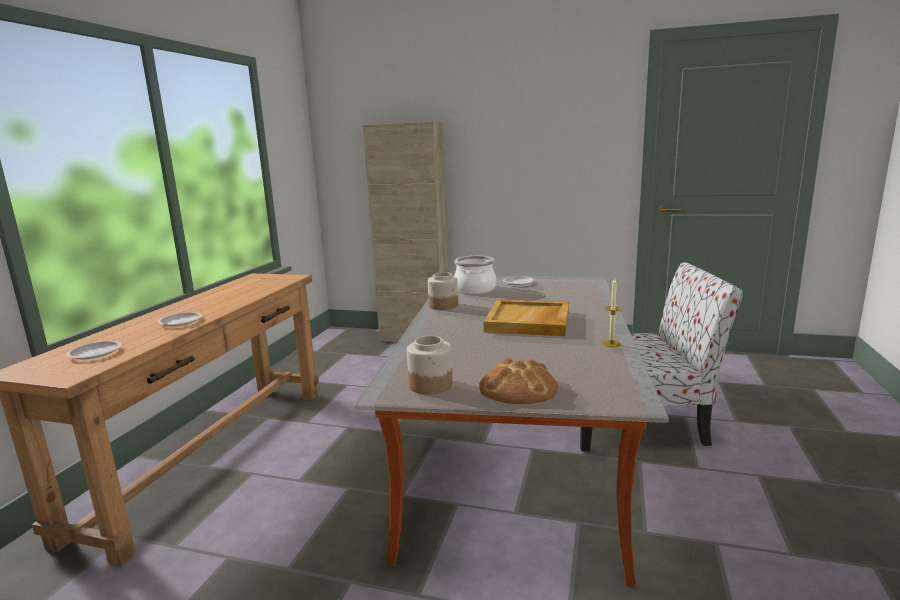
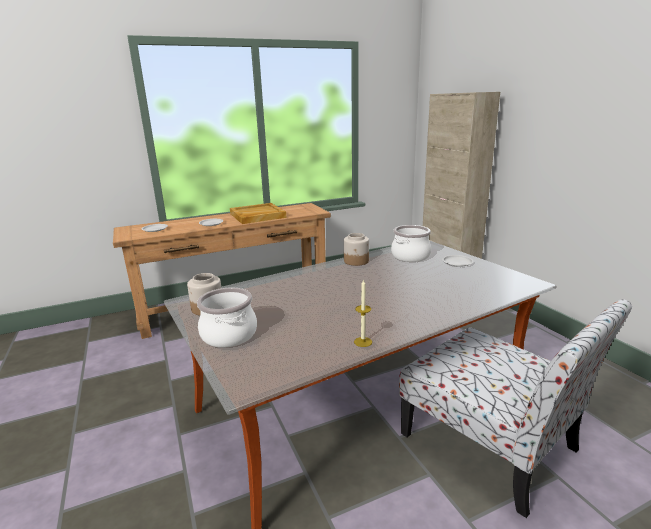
camera: 50 degrees right, 5 degrees up
(518, 388) = (228, 335): bread -> cooking pot
(529, 321) = (367, 296): beige tray -> beige tray (257, 216)

